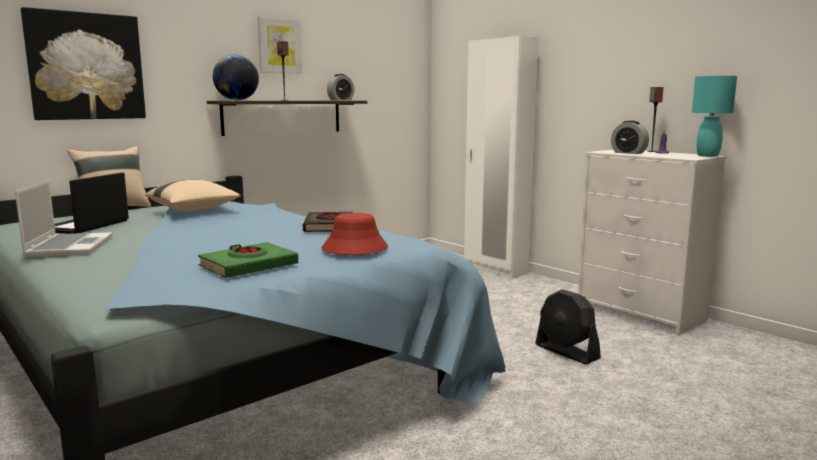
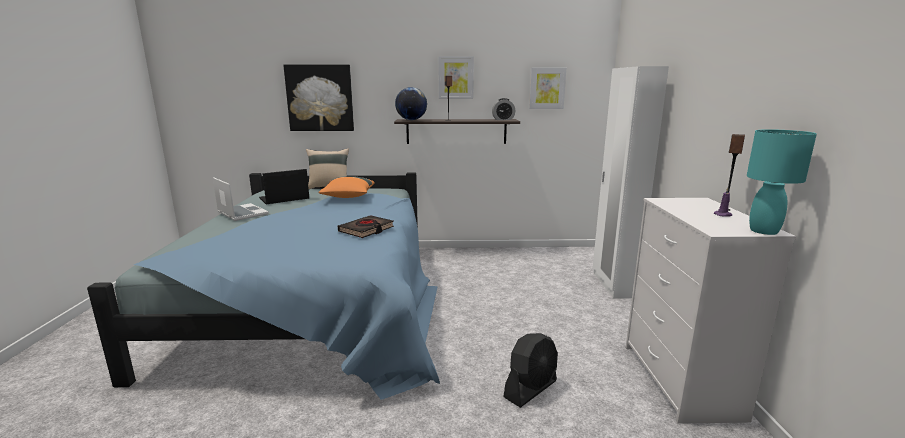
camera: 40 degrees right, 5 degrees up
(69, 246) = (241, 213): laptop -> laptop turned 75 degrees counterclockwise
(194, 209) = (348, 197): beige pillow -> orange pillow
(248, 266) = (244, 253): green book -> none
(354, 248) = (324, 254): red hat -> none
(375, 64) = (547, 88): none -> picture
(567, 352) = (531, 389): black fan -> black fan turned 135 degrees counterclockwise
(628, 153) = (682, 207): alarm clock -> none

